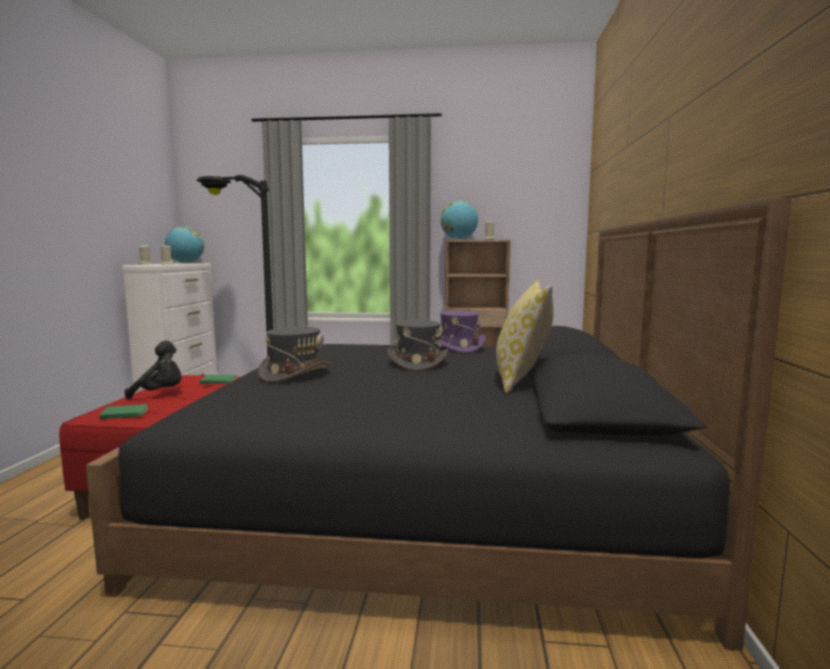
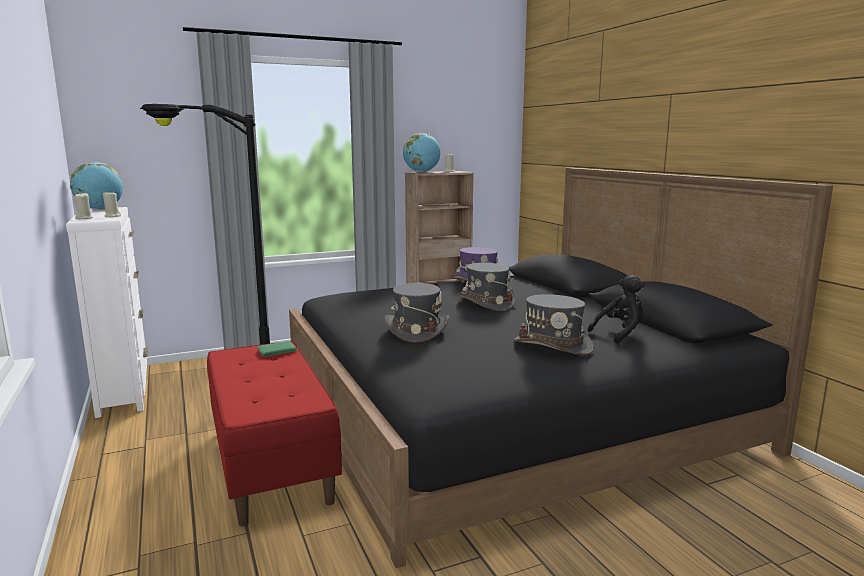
camera: 30 degrees left, 5 degrees up
(124, 415) = (271, 403): green book -> none
(160, 394) = (249, 375): black plush toy -> black plush toy (620, 333)
(377, 404) = (553, 346): none -> grey hat
(521, 380) = (593, 307): pillow -> none

